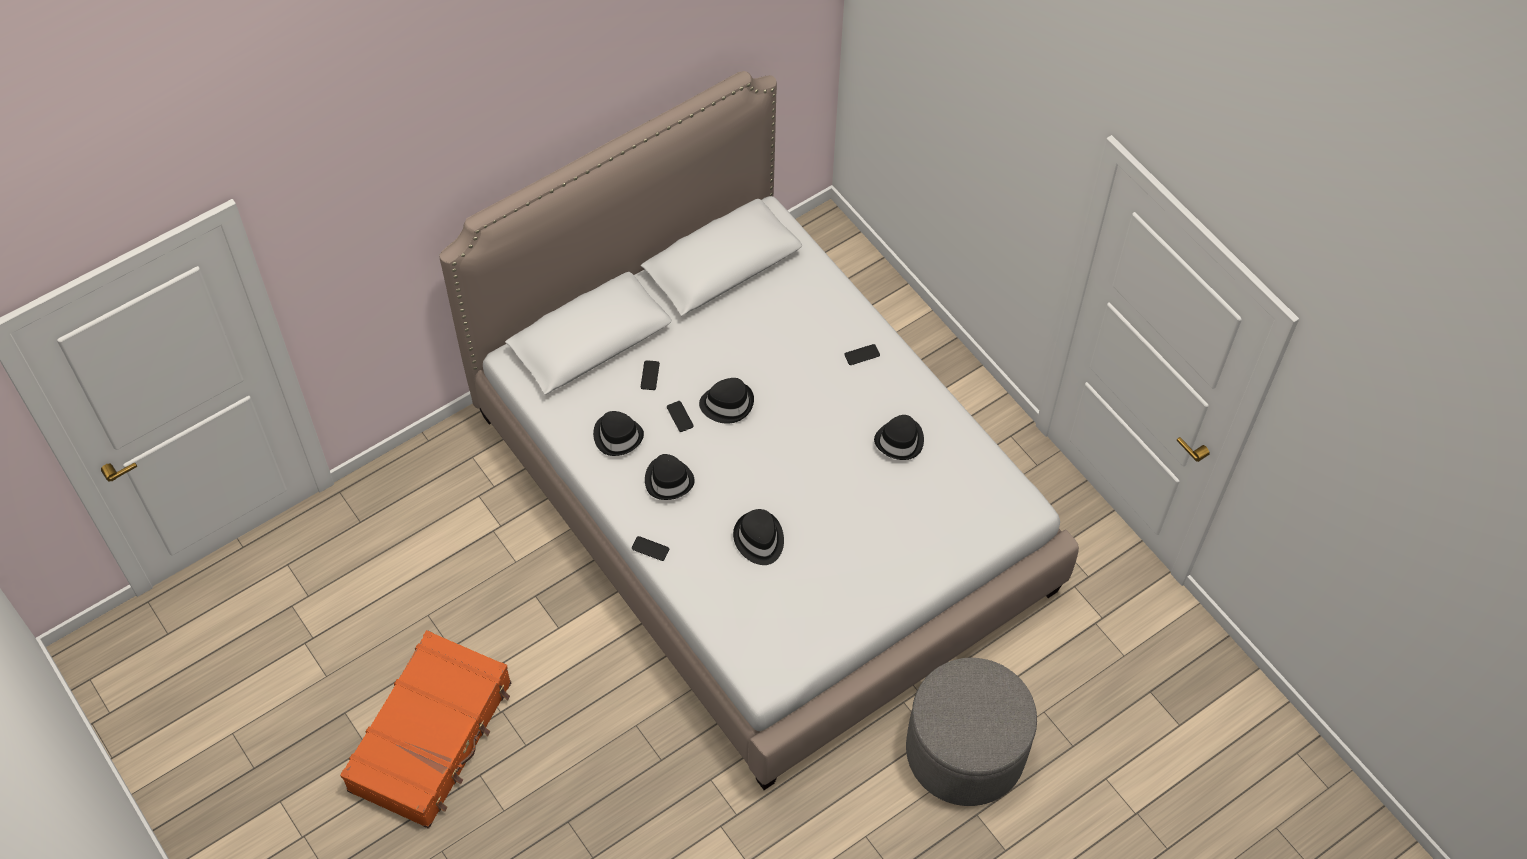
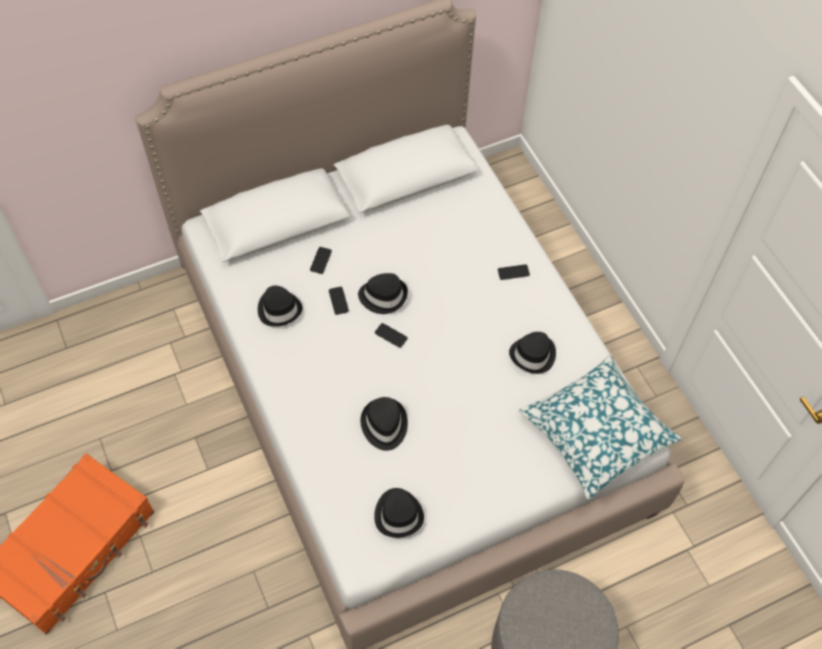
camera: 10 degrees right, 0 degrees up
(650, 549) = (283, 416): phone -> phone (391, 335)
(669, 480) = (315, 356): black hat -> black hat (399, 514)
(980, 510) = (596, 432): none -> pillow

